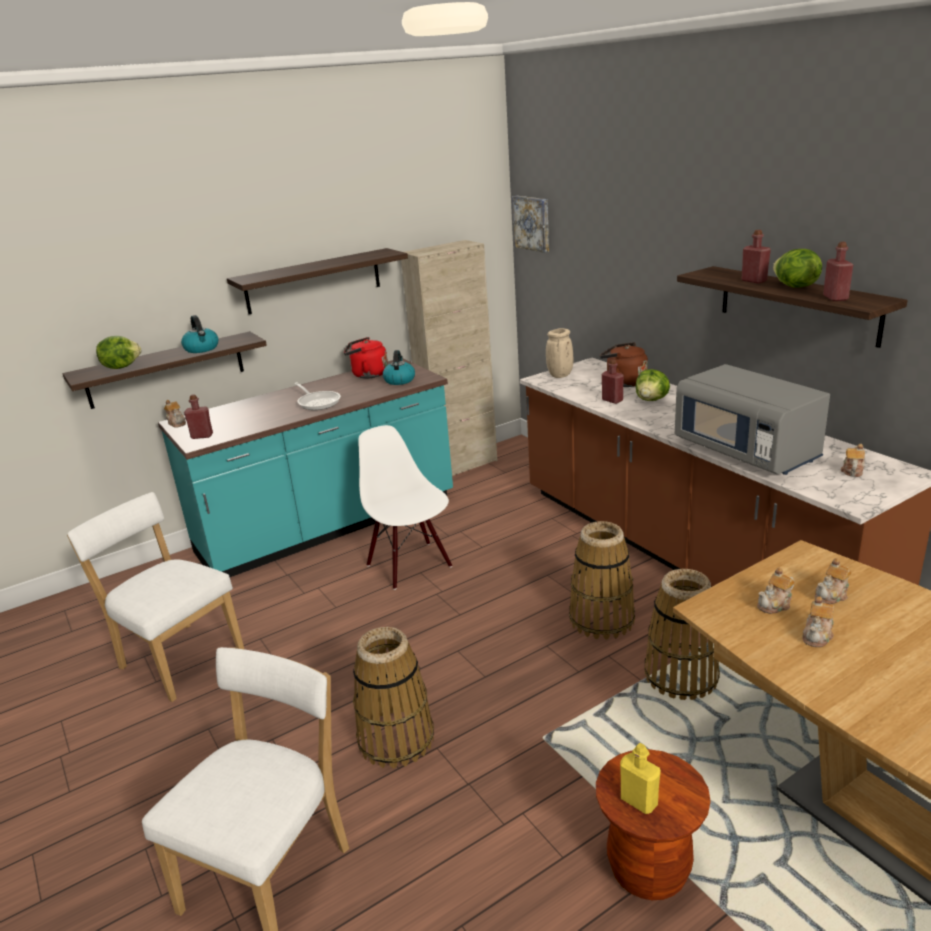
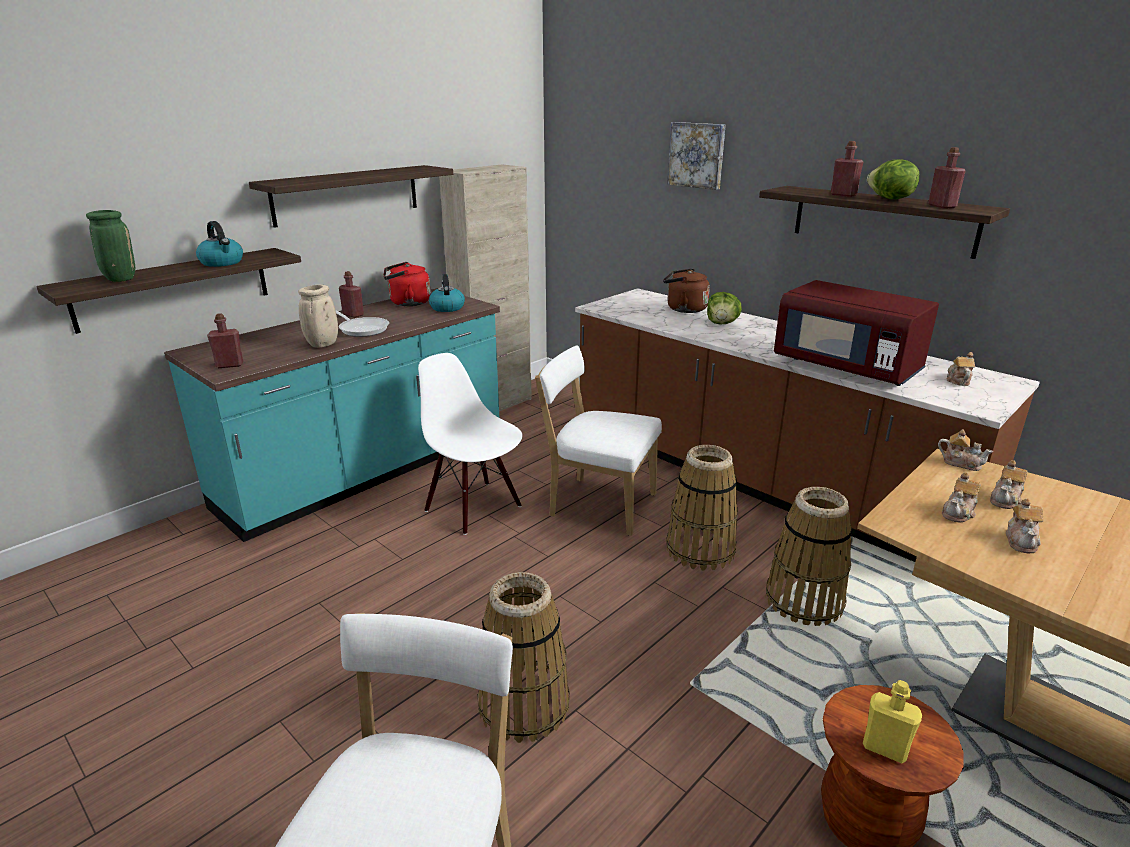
camera: 15 degrees left, 0 degrees up
(121, 367) = (120, 279): lettuce -> green vase
(177, 423) = (191, 352): teapot -> teapot (961, 463)
(178, 658) = (217, 636): white chair -> white chair (598, 504)
(532, 223) = (570, 151): picture -> picture (697, 155)
(560, 376) = (615, 304): beige vase -> beige vase (322, 345)
(612, 400) = (683, 324): red bottle -> red bottle (353, 315)
(746, 452) = (847, 367): grey microwave -> red microwave

